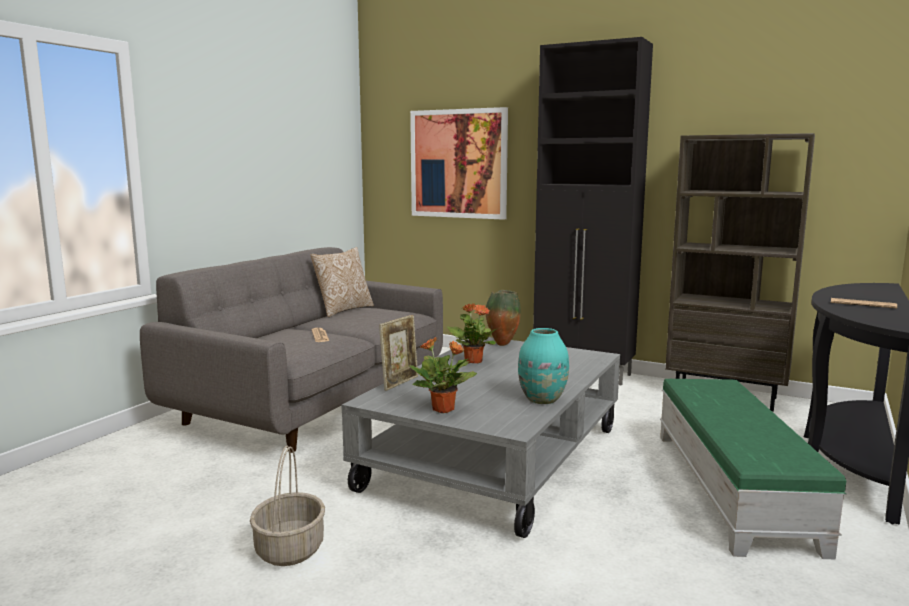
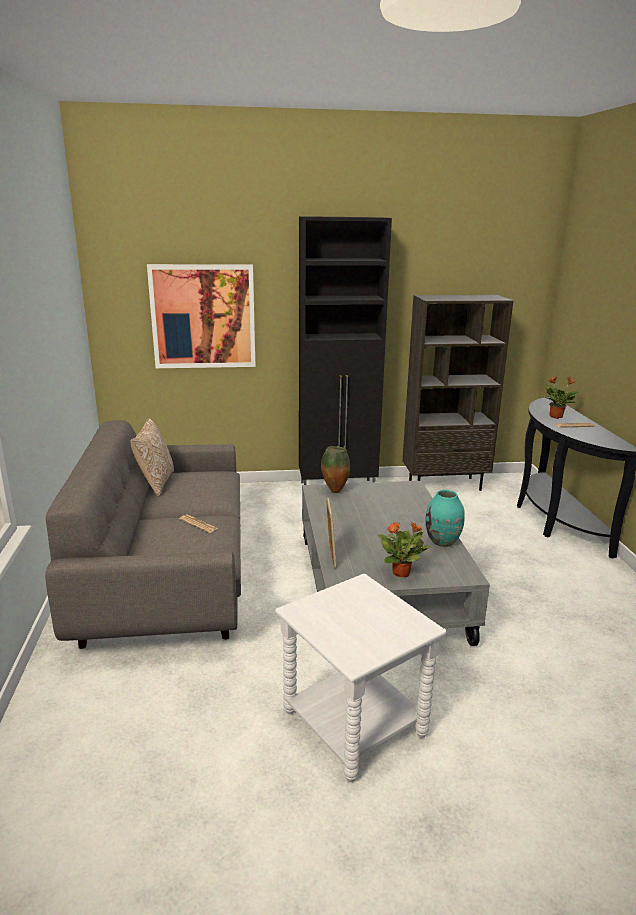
camera: 35 degrees left, 10 degrees up
(289, 549) = (352, 724): basket -> white side table
(473, 361) = (343, 516): potted plant -> potted plant (555, 416)
(732, 487) = (525, 559): green ottoman -> none

